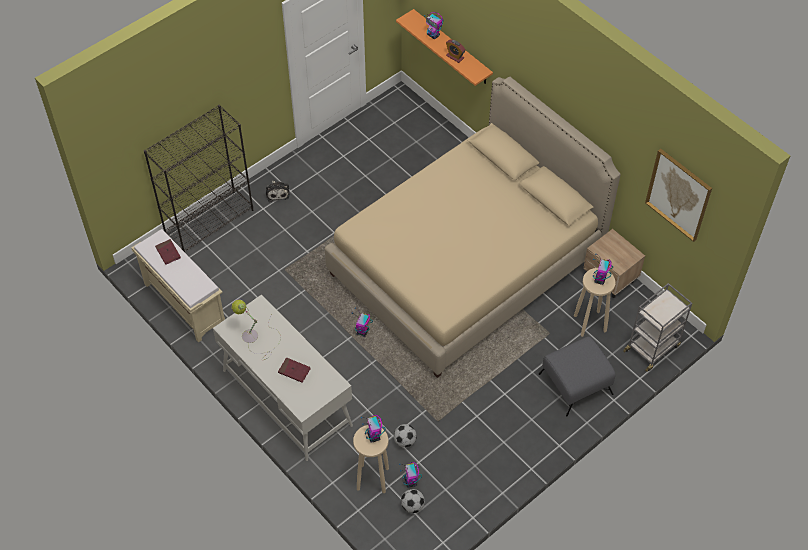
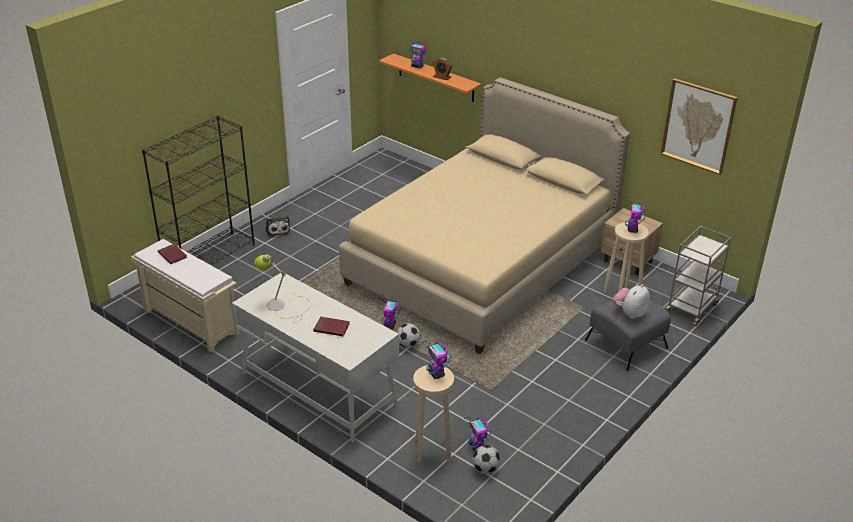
camera: 10 degrees left, 20 degrees down
(405, 441) = (460, 412): football -> football (408, 345)
(576, 368) = (630, 313): none -> plush toy

